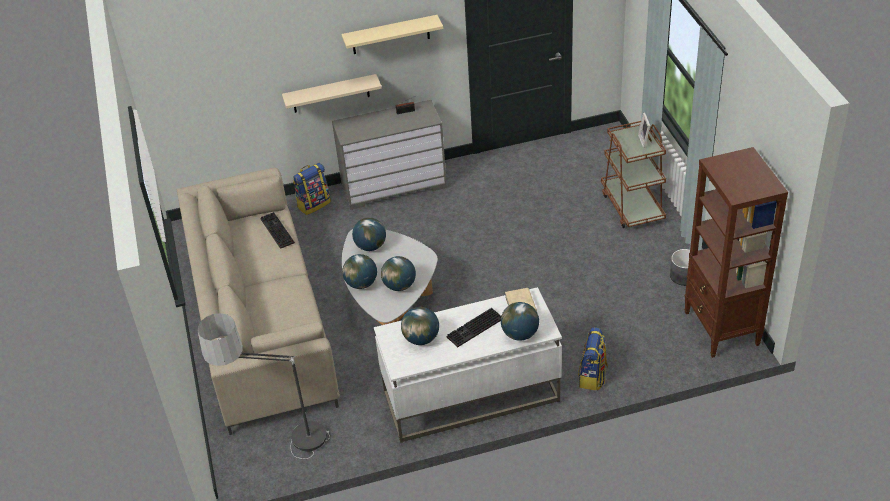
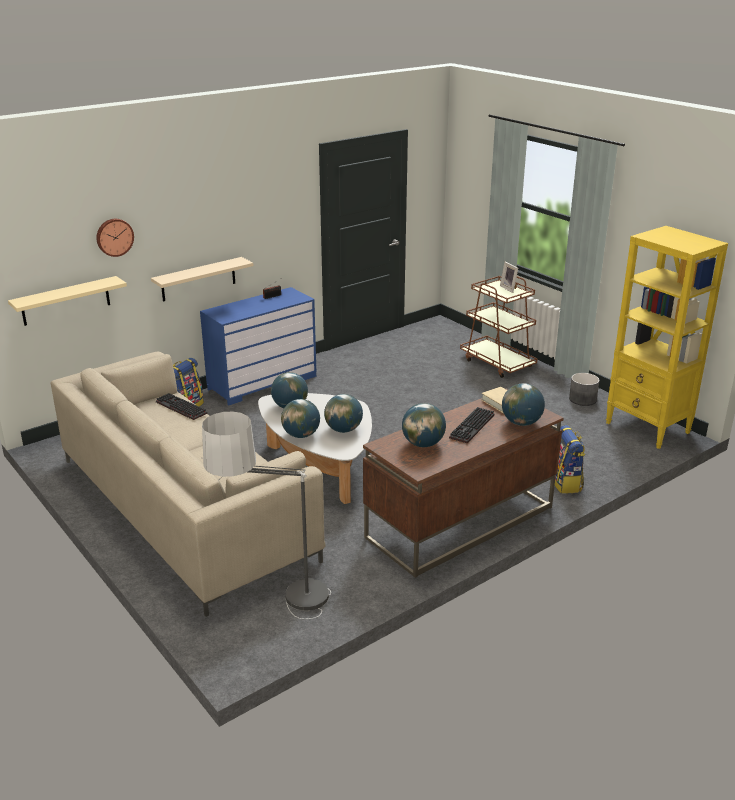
camera: 25 degrees left, 15 degrees down
(245, 62) = (114, 237): none -> wall clock
(390, 35) = (255, 211): beige shelf -> beige shelf (65, 301)
(394, 186) = (262, 382): grey dresser -> blue dresser
(470, 396) = (459, 523): white desk -> brown desk
(721, 329) = (648, 428): brown bookcase -> yellow bookcase

